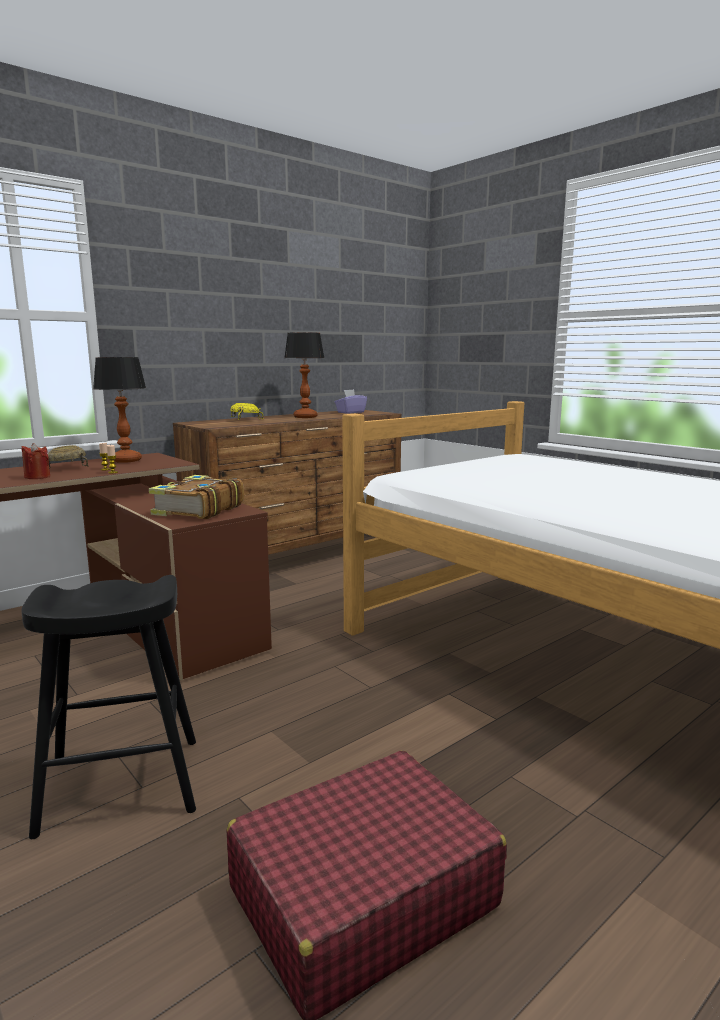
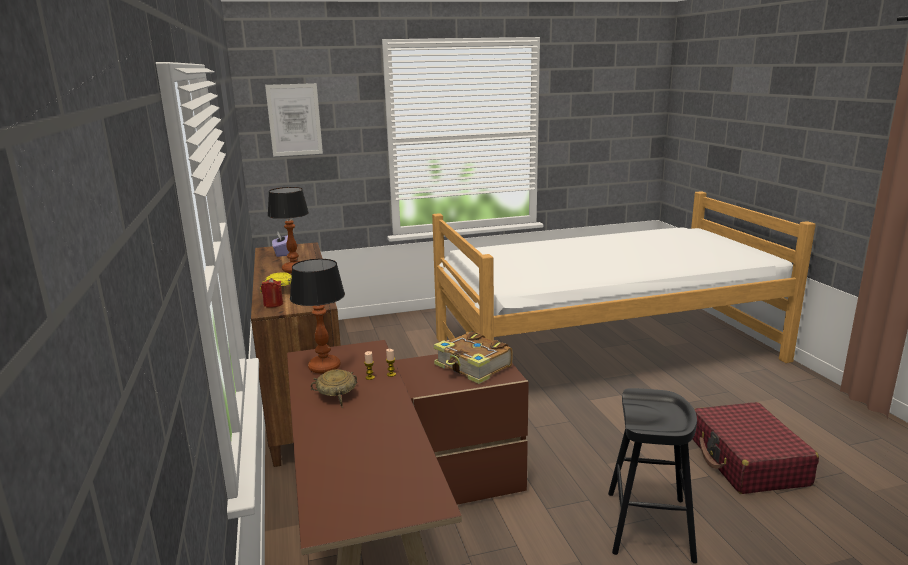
camera: 65 degrees left, 5 degrees up
(37, 477) = (380, 409): red candle -> red candle (273, 304)
(470, 291) = (294, 120): none -> picture

